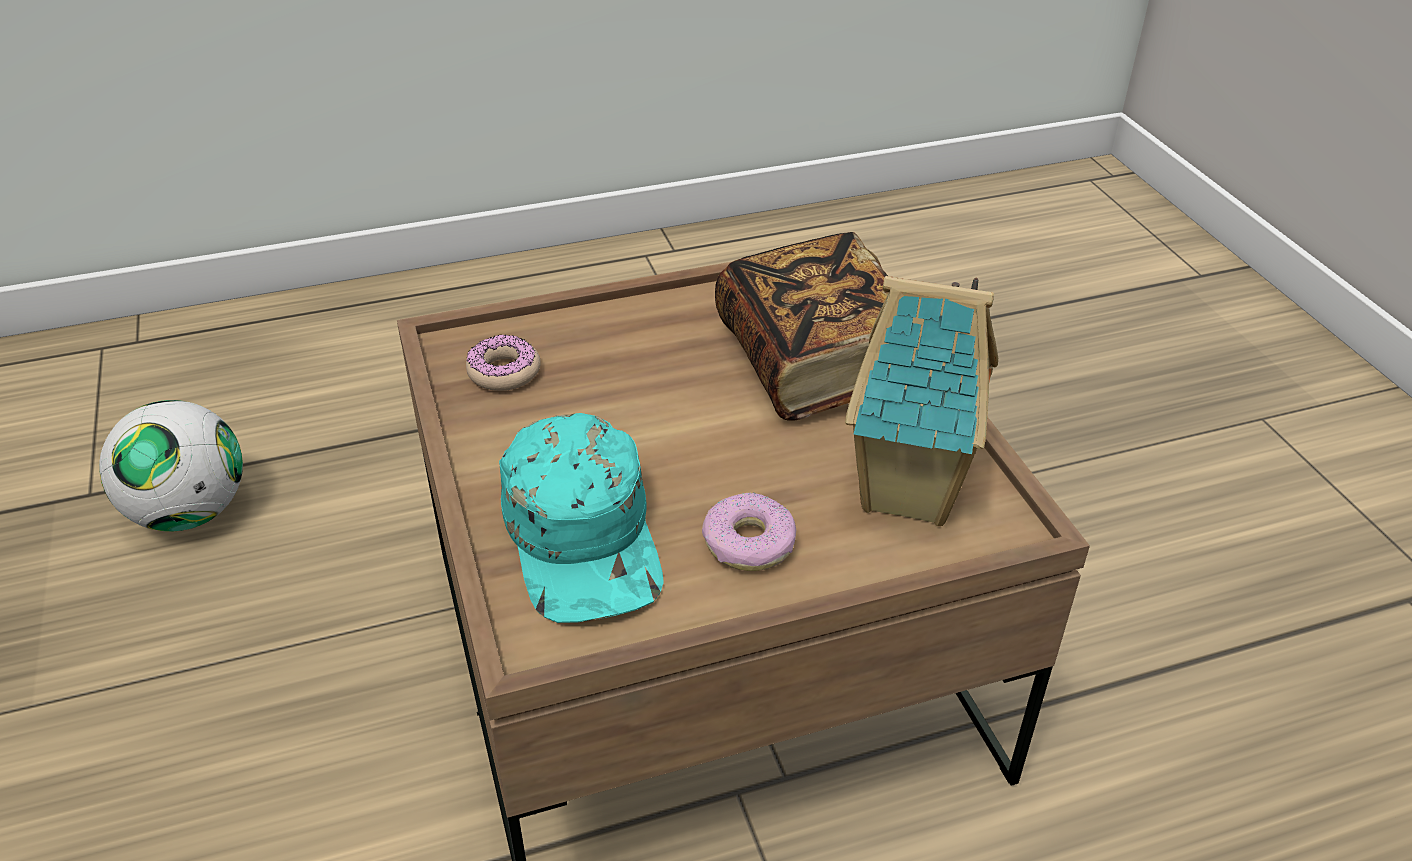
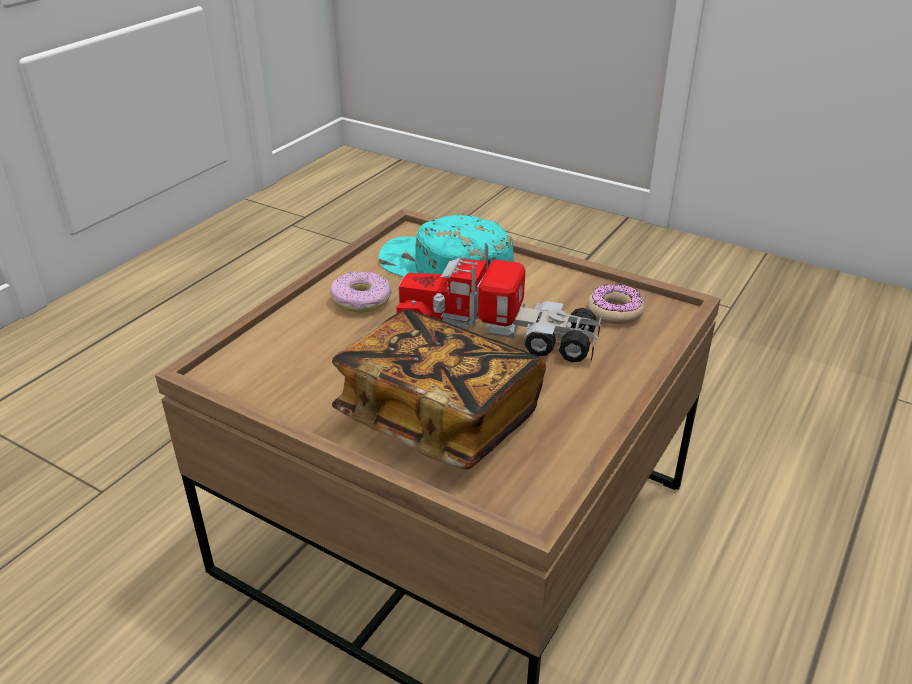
camera: 140 degrees right, 5 degrees down
(190, 512) = (836, 422): football -> none
(653, 412) = (498, 333): none -> toy truck
(911, 494) = (291, 363): toy house -> none

